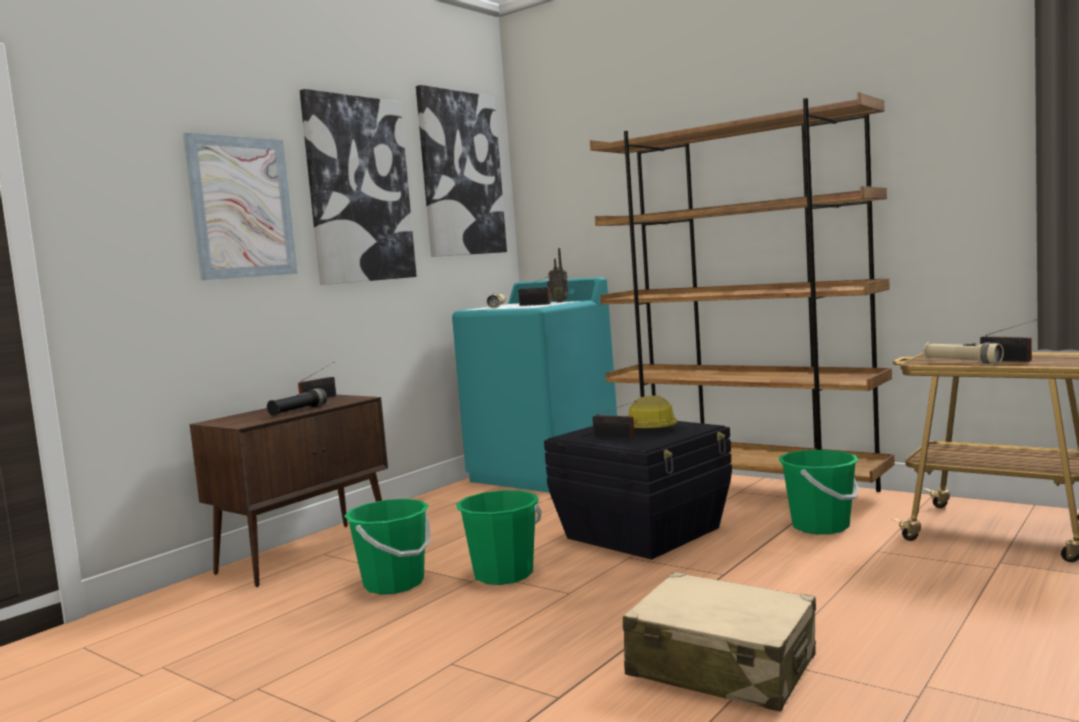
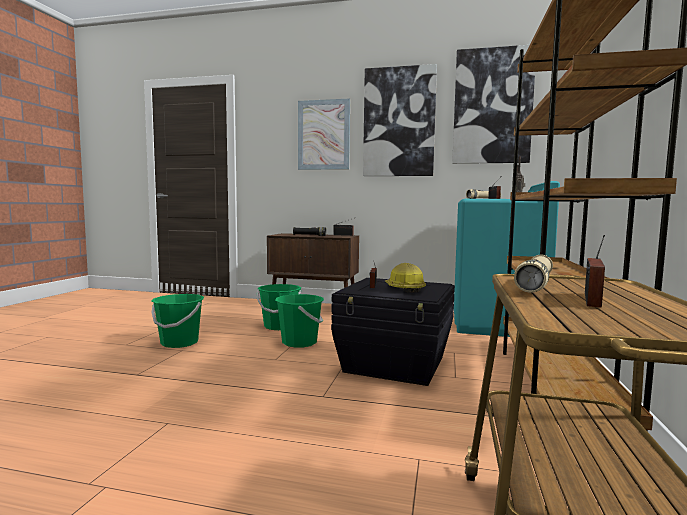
camera: 65 degrees right, 0 degrees up
(722, 667) = (161, 409): beige suitcase -> none
(820, 526) = (470, 426): green bucket -> green bucket (179, 342)

